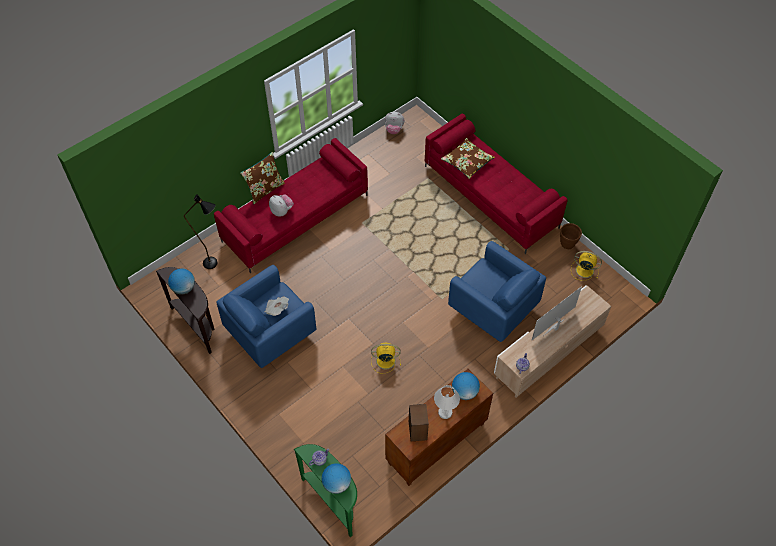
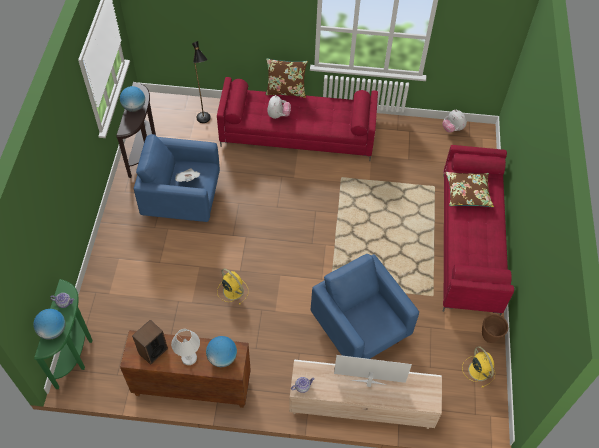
camera: 45 degrees right, 0 degrees up
(492, 309) = (360, 328): blue armchair -> blue armchair turned 150 degrees clockwise

